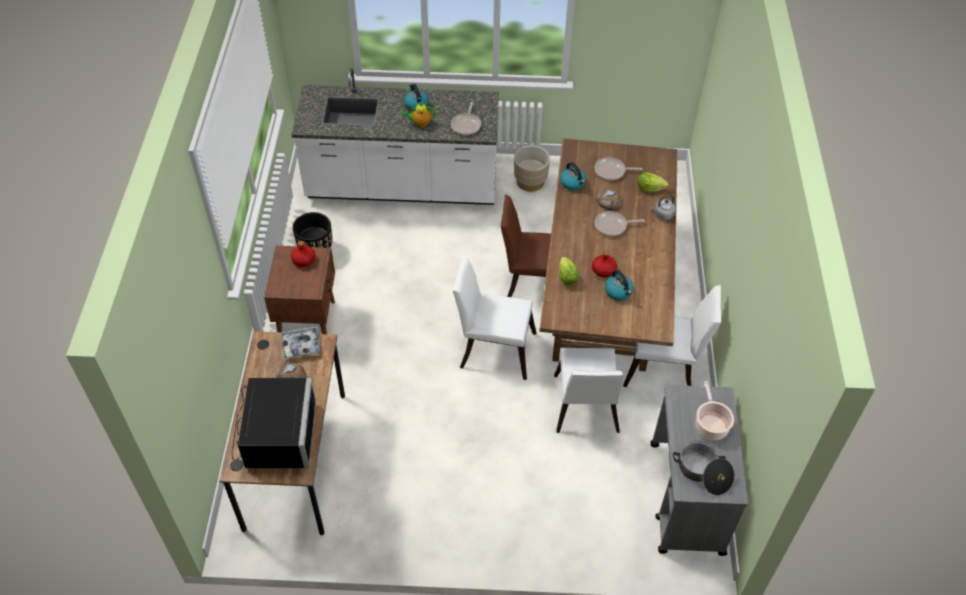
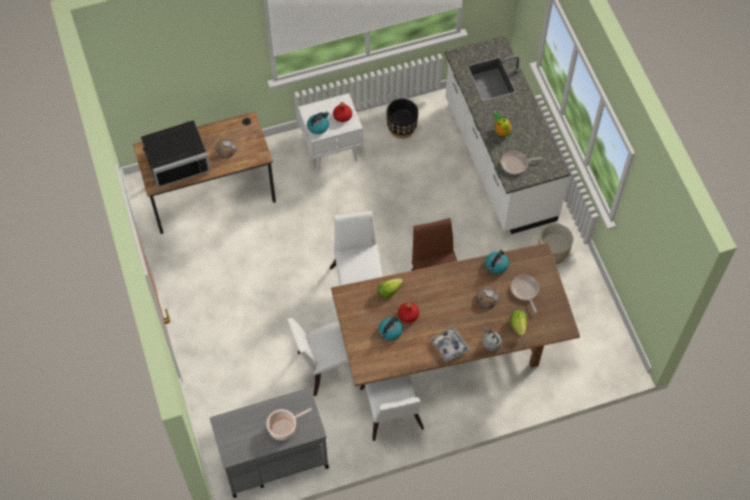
camera: 70 degrees right, 10 degrees up
(301, 346) = (254, 144): tray -> tray (449, 346)
(308, 319) = (332, 151): brown nightstand -> white nightstand
(416, 104) = (522, 120): kettle -> kettle (318, 126)
(612, 226) = (460, 308): frying pan -> none
(703, 473) = (239, 431): cooking pot -> none

